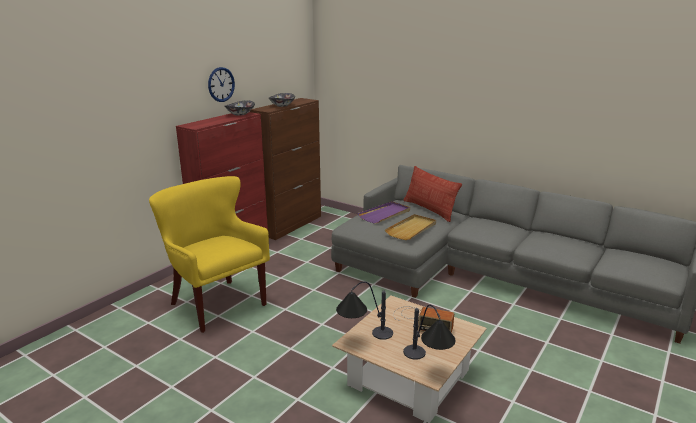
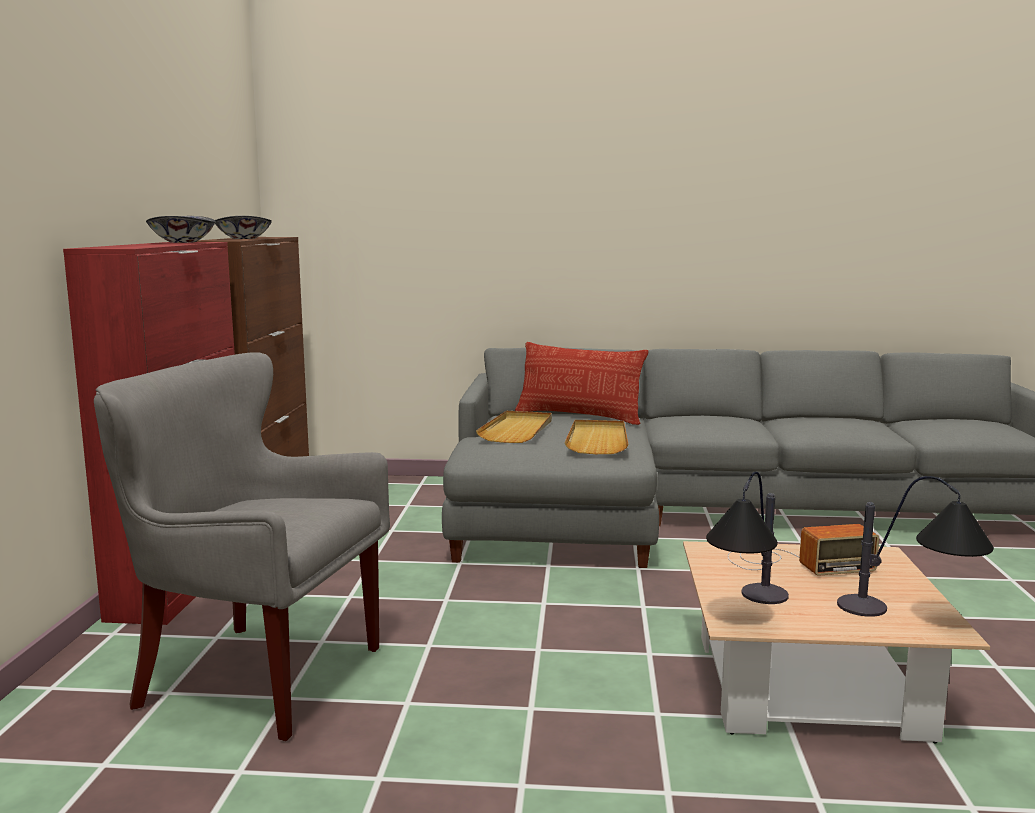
camera: 30 degrees left, 10 degrees down
(217, 303) = (255, 676): yellow armchair -> grey armchair
(221, 84) = (134, 171): wall clock -> none
(385, 214) = (517, 430): purple tray -> beige tray

